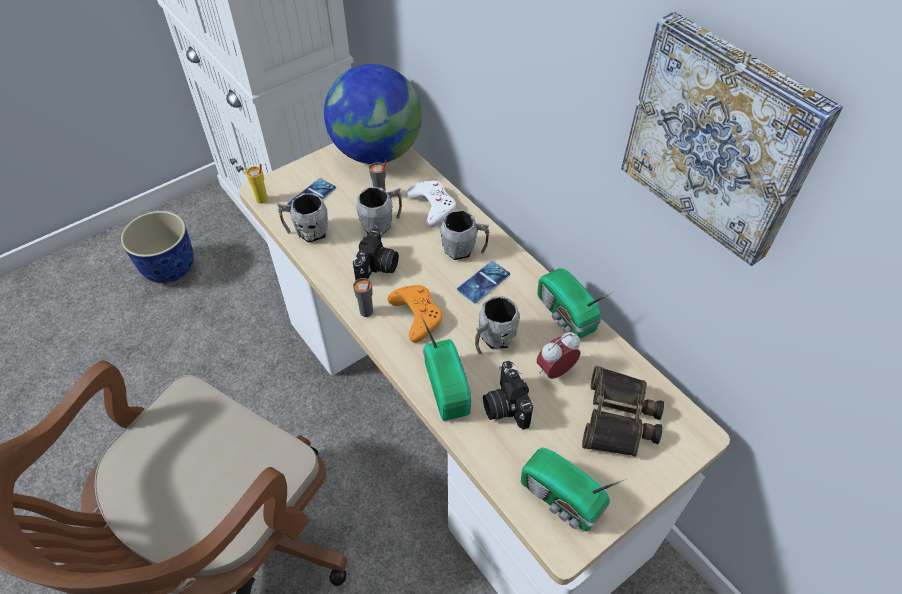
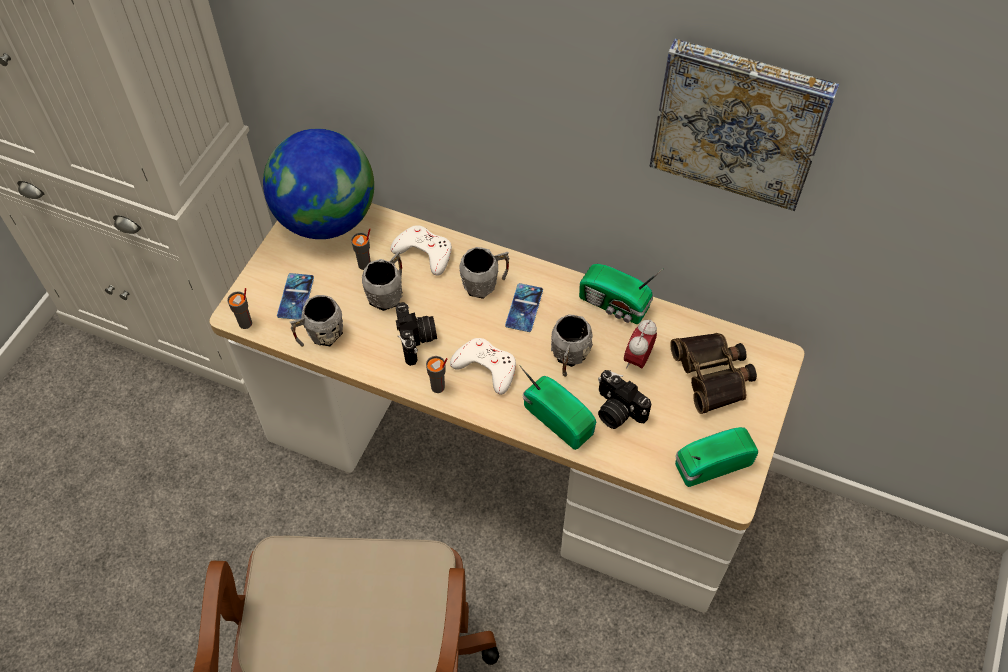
camera: 30 degrees left, 5 degrees up
(171, 268) = (78, 447): planter -> none
(262, 199) = (246, 323): yellow cup -> grey cup
(417, 315) = (486, 367): orange game controller -> white game controller
(562, 500) = (710, 464): radio -> radio turned 150 degrees clockwise

